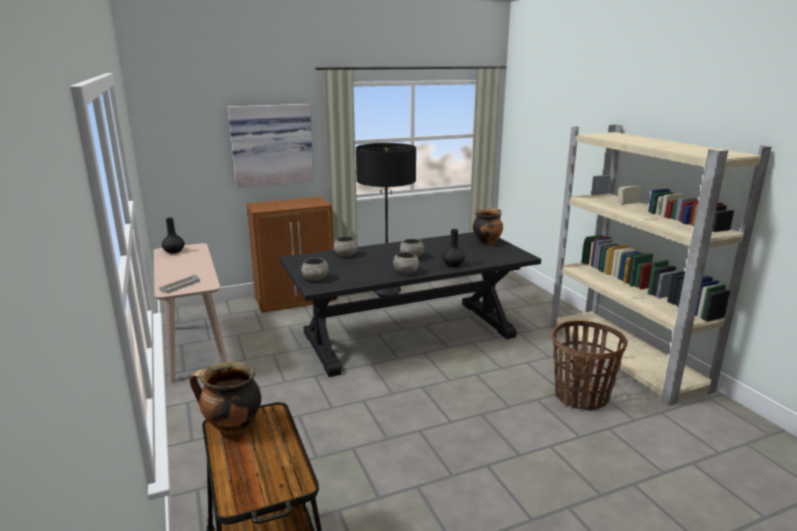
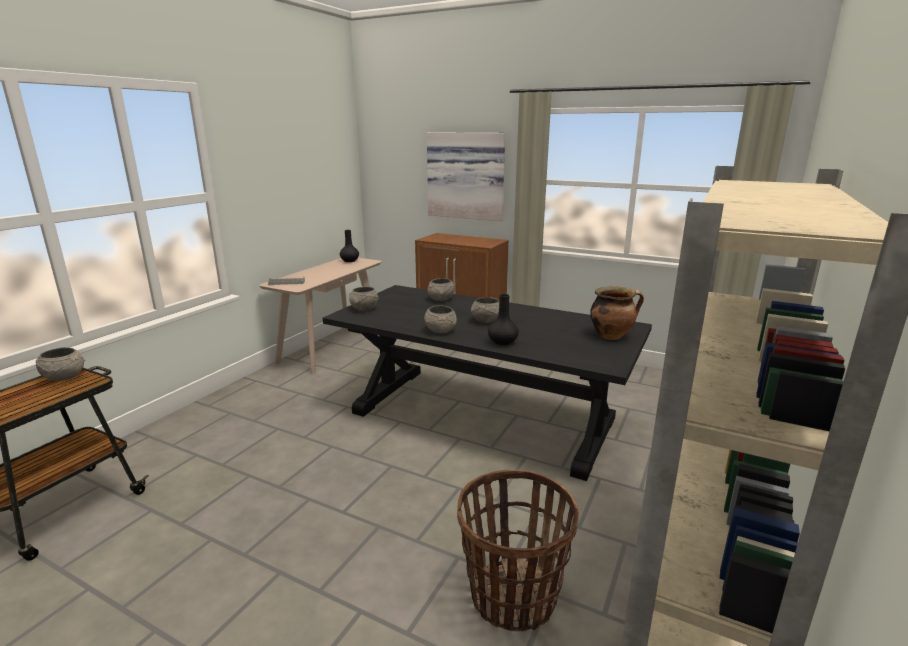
camera: 50 degrees right, 0 degrees up
(232, 427) = (63, 377): cooking pot -> grey bowl
(387, 293) = (545, 370): black floor lamp -> none

